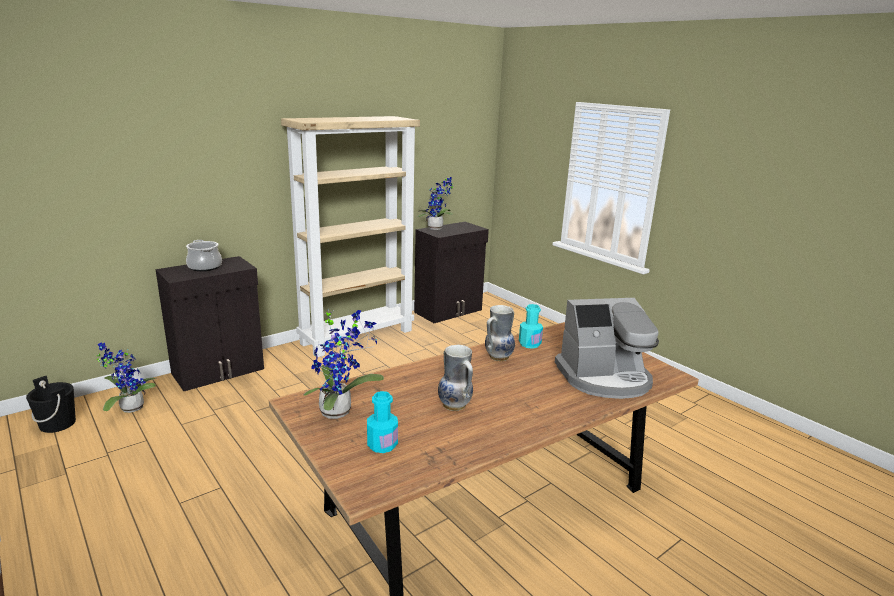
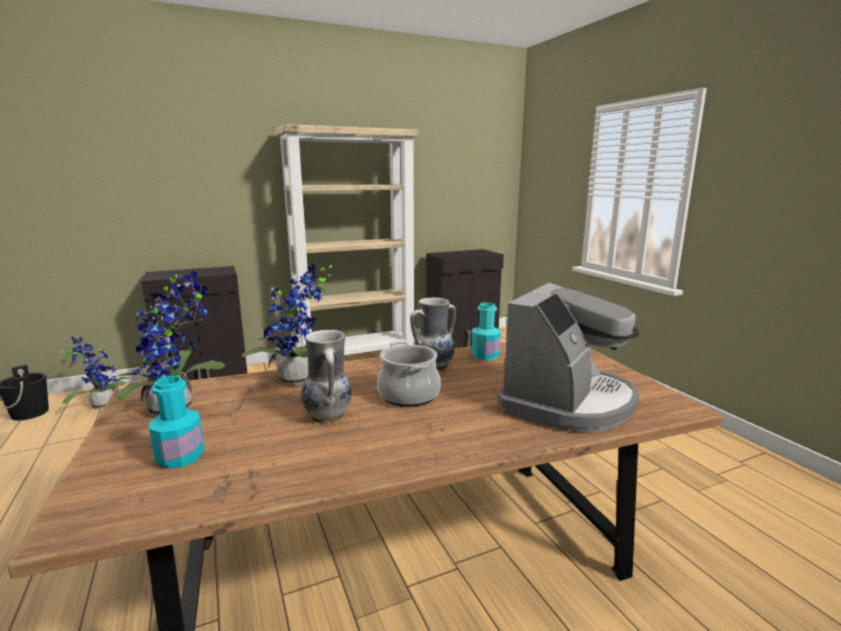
camera: 15 degrees right, 5 degrees down
(204, 267) = (190, 271): cooking pot -> cooking pot (408, 395)
(437, 228) = (448, 253): potted plant -> potted plant (299, 381)
(604, 378) = (568, 401): coffee machine -> coffee machine turned 60 degrees counterclockwise

